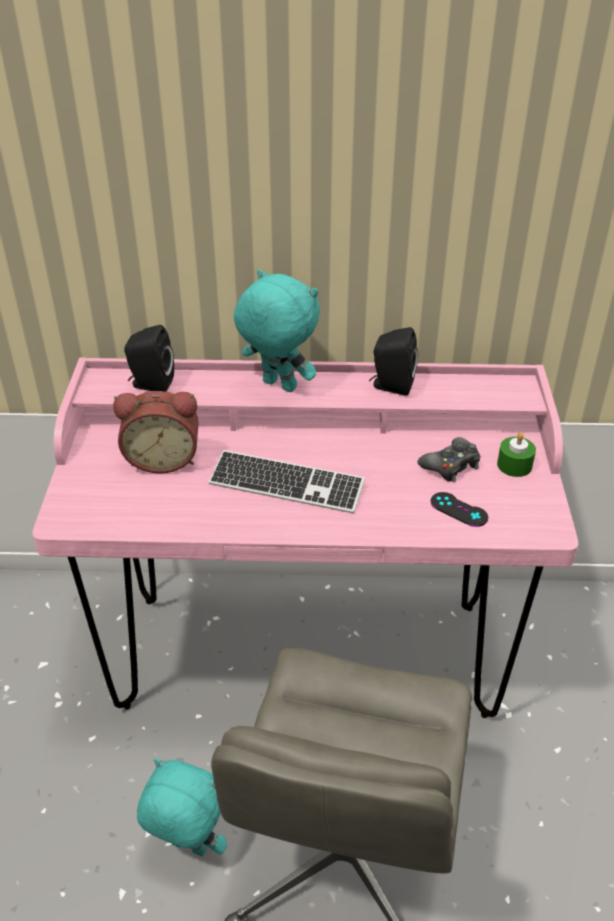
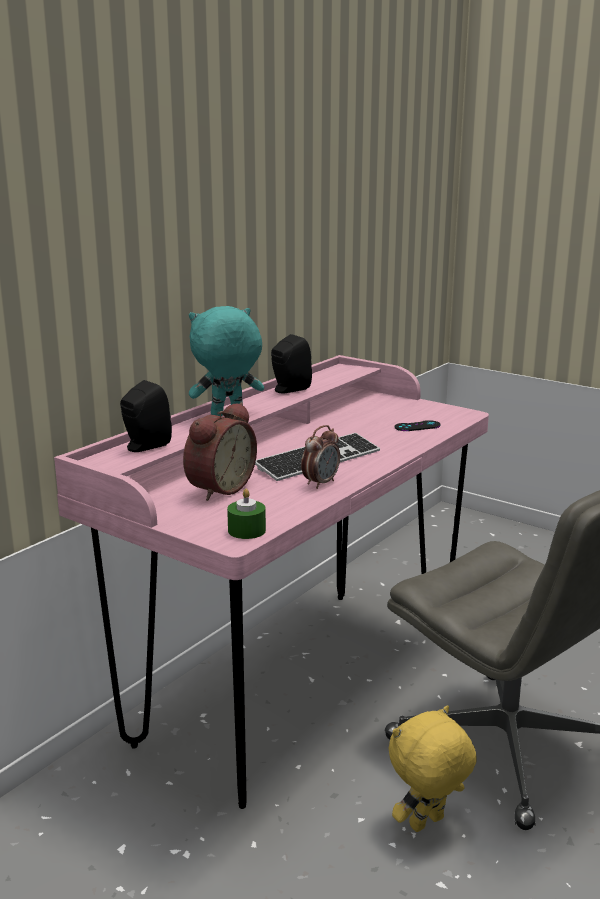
camera: 55 degrees left, 20 degrees down
(187, 848) = (427, 824): turquoise plush toy -> yellow plush toy
(228, 512) = (320, 483): none -> alarm clock
(451, 465) = (372, 417): black game controller -> none
(514, 465) = (396, 404): green candle -> green candle (246, 530)

